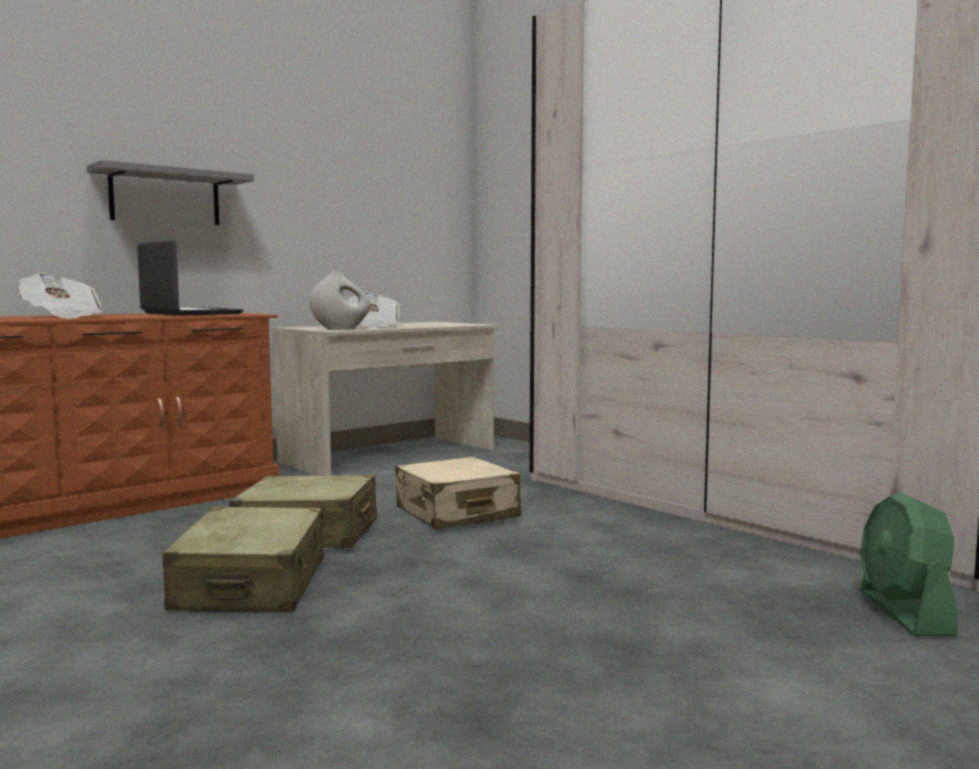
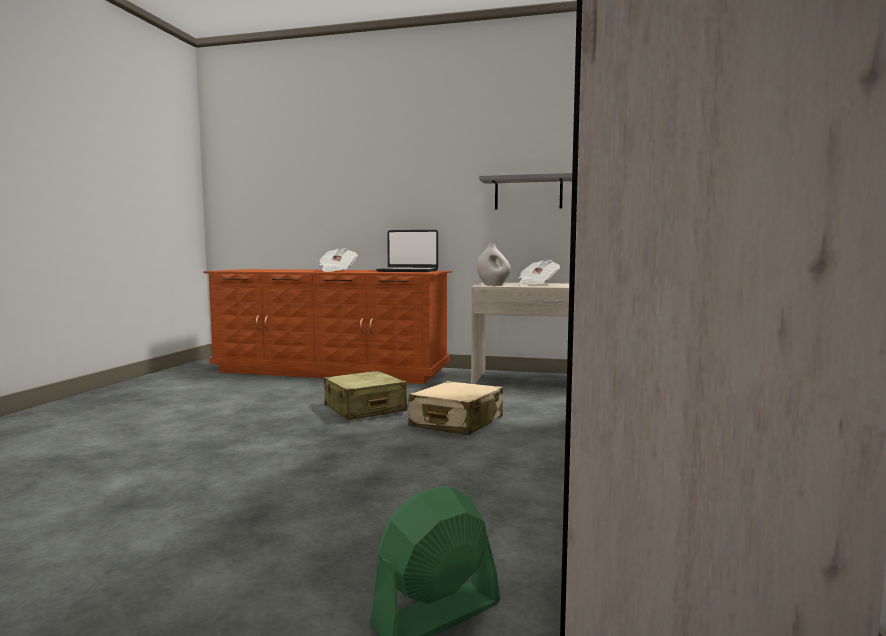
camera: 55 degrees right, 0 degrees up
(165, 197) = (423, 202): grey shelf -> grey shelf (528, 193)
(190, 313) = (408, 271): laptop -> laptop turned 90 degrees clockwise
(251, 585) = (276, 421): beige suitcase -> none

